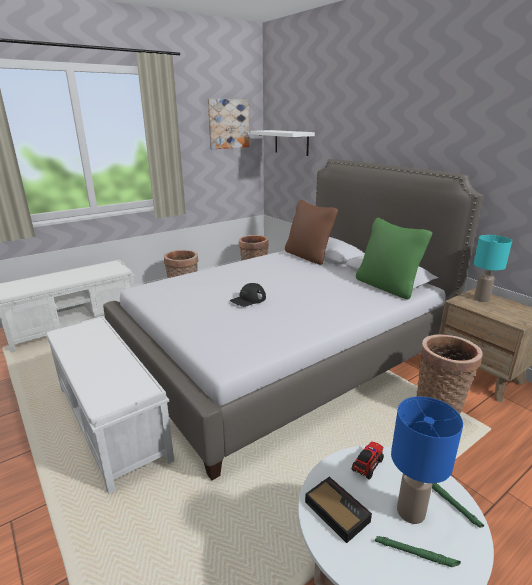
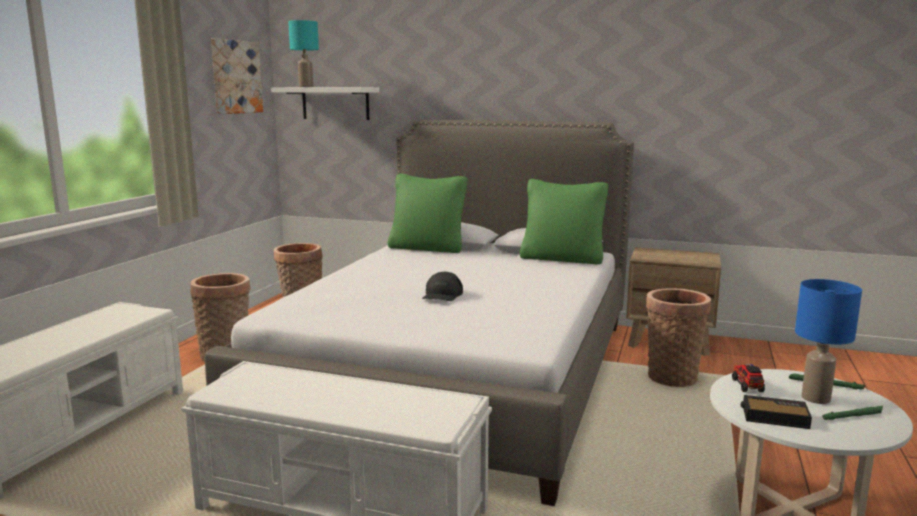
camera: 35 degrees left, 10 degrees down
(308, 256) = (427, 248): brown pillow -> green pillow
(482, 299) = (655, 253): turquoise table lamp -> turquoise table lamp (306, 87)

